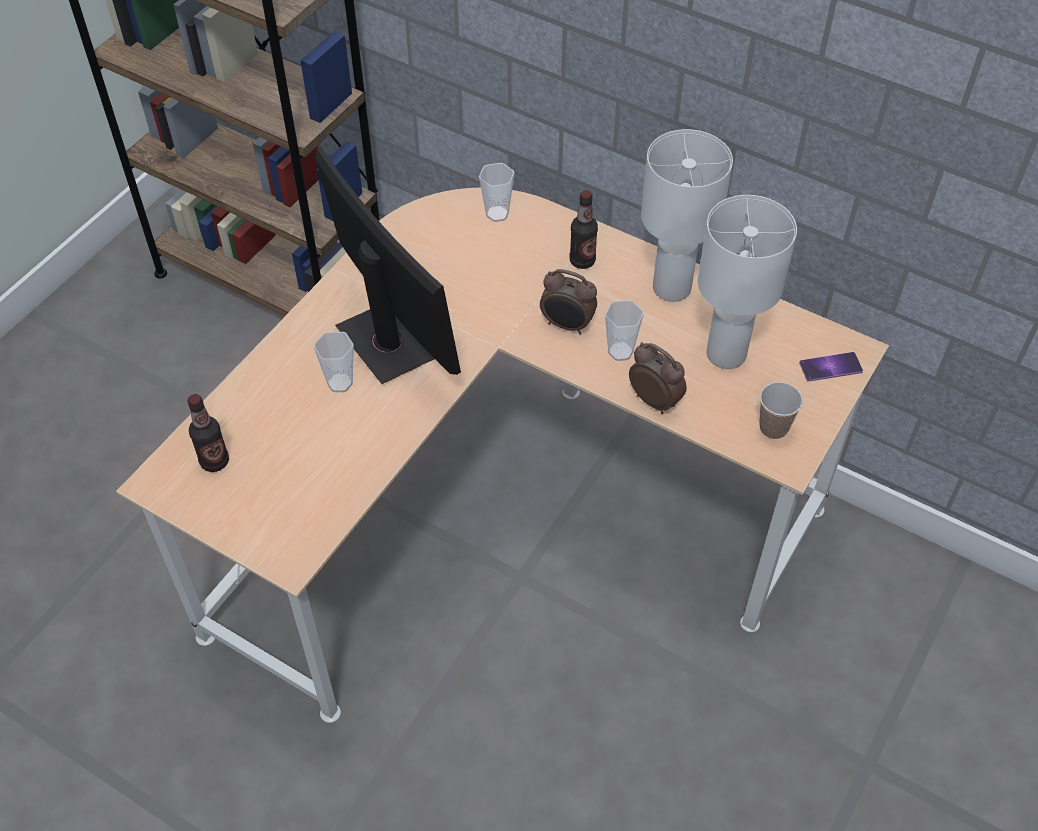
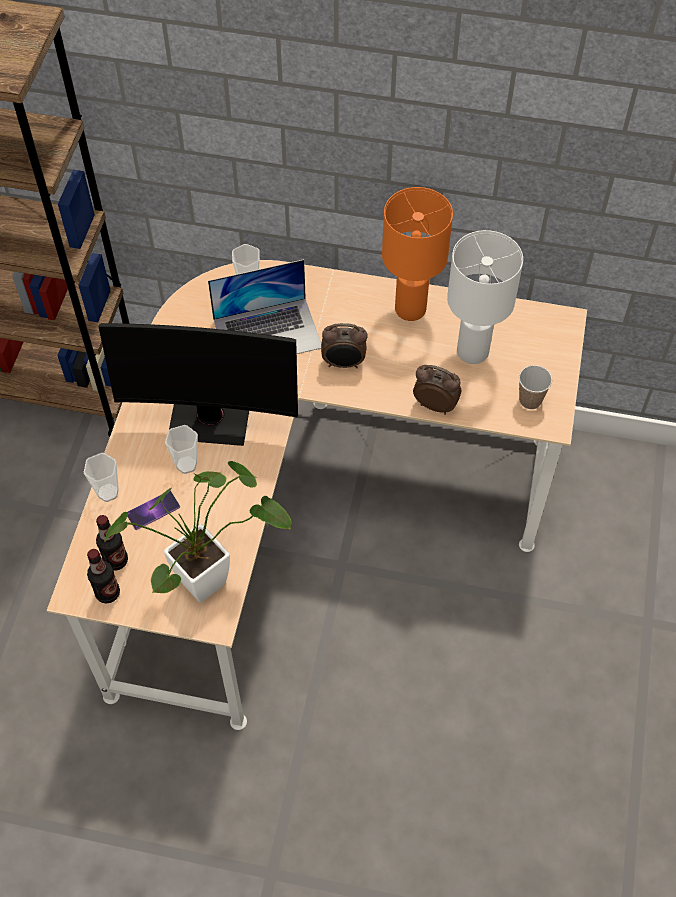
camera: 20 degrees left, 5 degrees up
(310, 512) = (212, 577): none -> potted plant
(389, 342) = (210, 418): monitor -> monitor turned 150 degrees clockwise
(495, 270) = (267, 333): none -> laptop
(582, 261) = (332, 306): bottle -> bottle (107, 593)
(620, 352) = (393, 373): cup -> cup (108, 492)
(671, 288) = (410, 309): white table lamp -> orange table lamp
(830, 367) = (552, 339): phone -> phone (153, 510)

